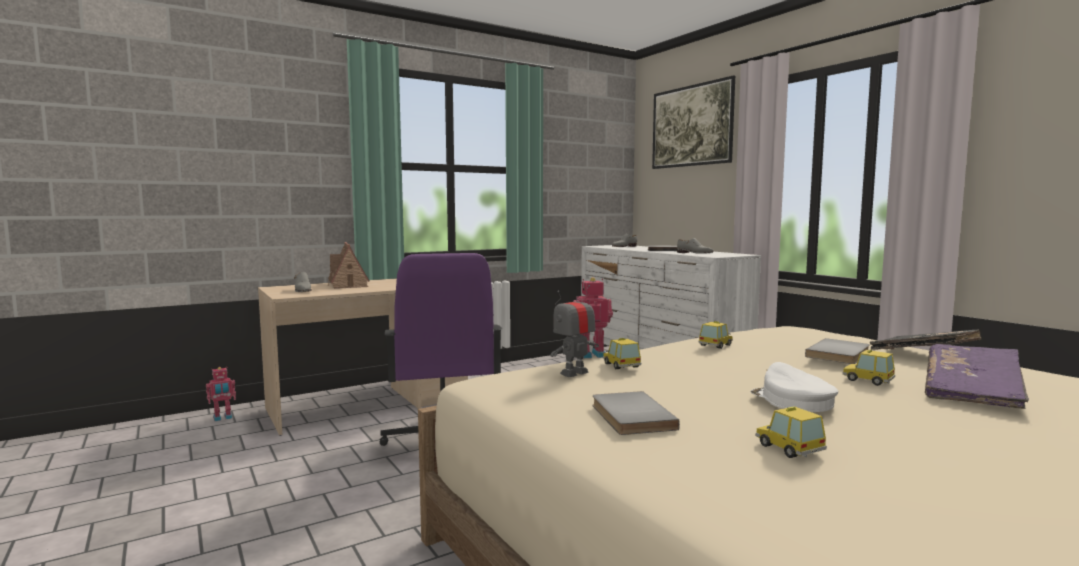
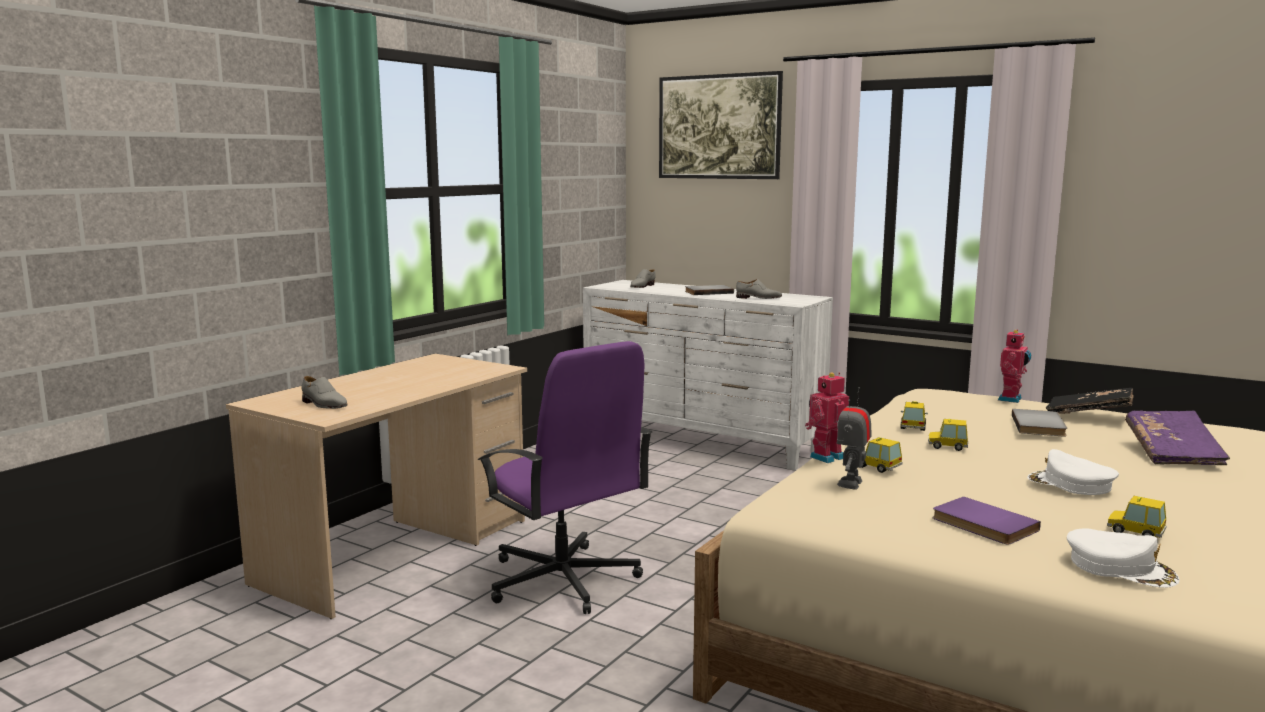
camera: 25 degrees left, 5 degrees up
(223, 418) = (197, 612): toy robot -> toy robot (1011, 399)
(349, 285) = (361, 384): toy house -> none
(629, 417) = (982, 525): grey book -> purple book
(706, 475) = (1120, 567): none -> white cap
(867, 380) = (1092, 452): toy car -> toy car (947, 446)

